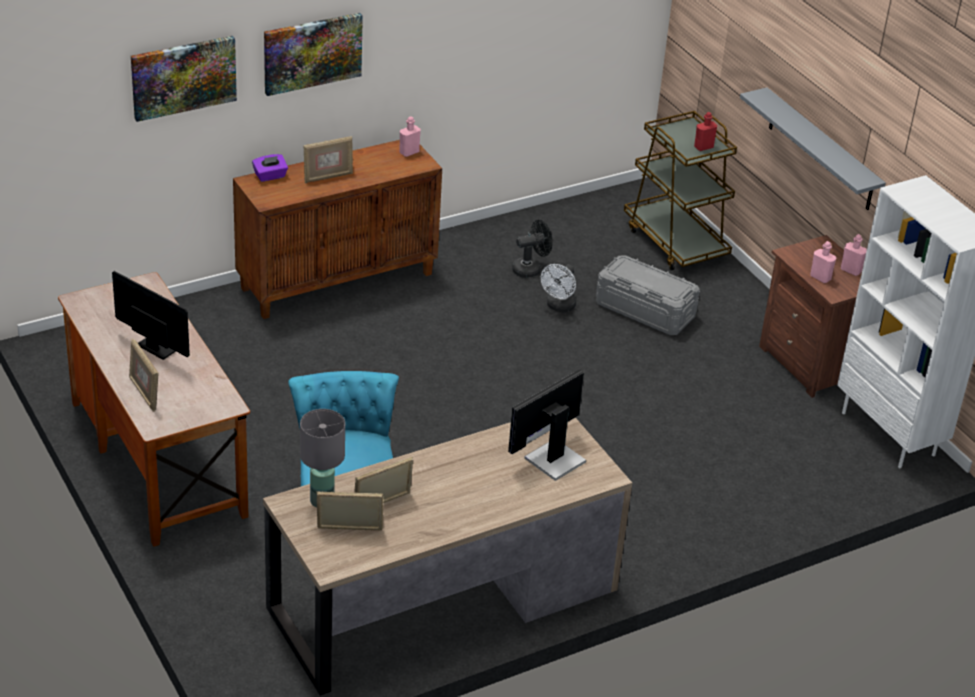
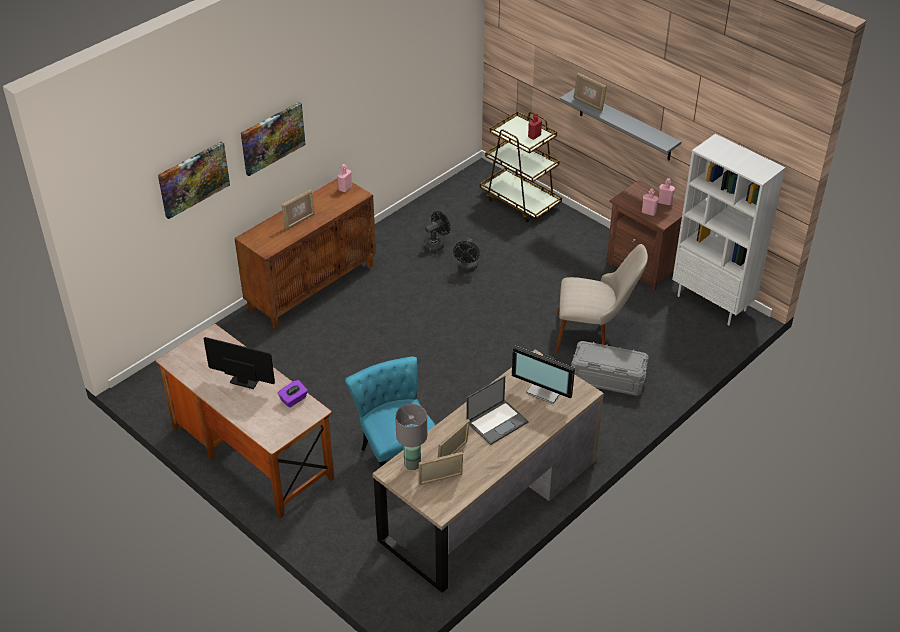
camera: 15 degrees left, 5 degrees up
(144, 393) = (253, 418): picture frame -> picture frame (588, 104)
(270, 176) = (259, 230): purple tissue box -> purple tissue box (293, 399)
(464, 480) = (497, 422): none -> laptop
(552, 459) = (546, 390): monitor -> monitor turned 90 degrees counterclockwise
(559, 307) = (467, 268): white fan -> black fan
(645, 310) = (523, 256): grey storage box -> grey storage box (608, 378)
(695, 433) = (594, 335): none -> beige chair

